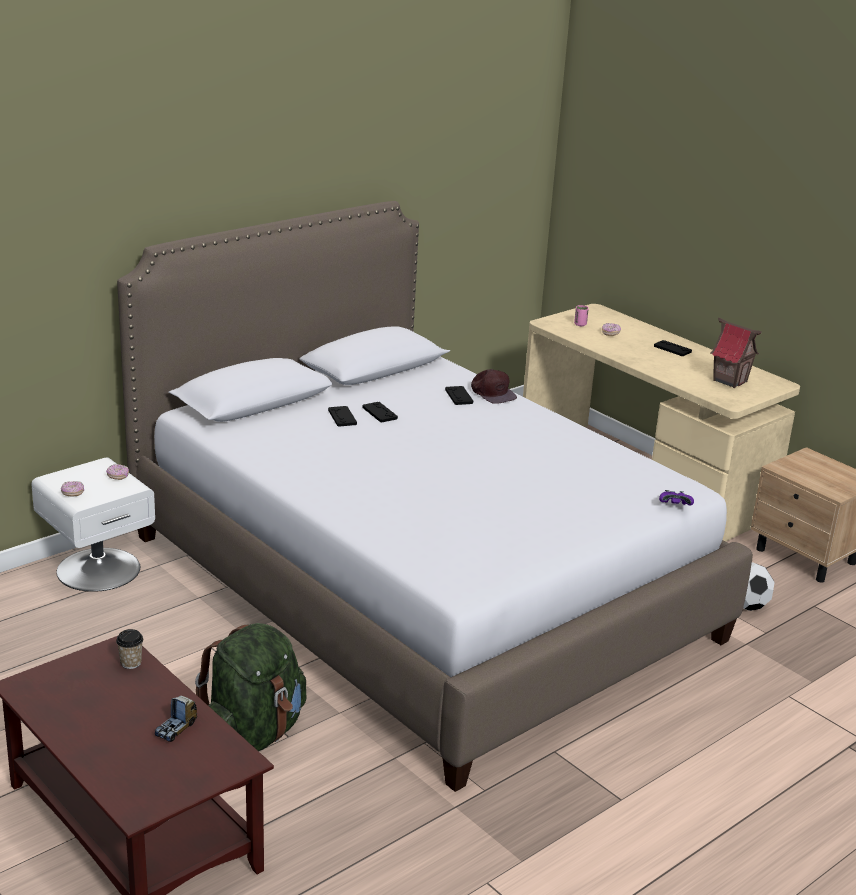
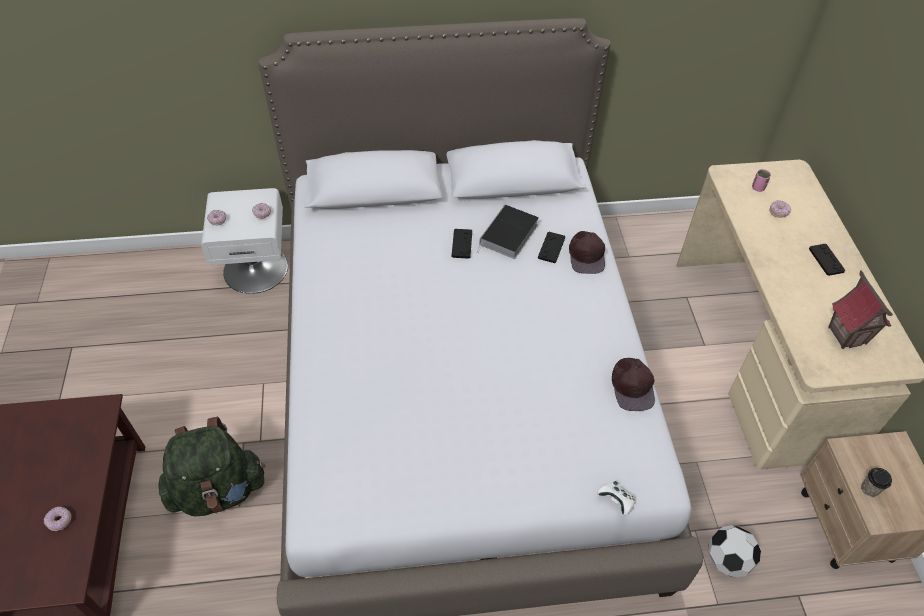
camera: 35 degrees right, 25 degrees up
(131, 663) = (94, 430): cup -> cup (869, 489)
(176, 728) = (60, 521): toy truck -> donut
(342, 417) = (426, 237): black game controller -> none
(414, 398) = (508, 236): none -> book
(614, 449) = (632, 386): none -> brown cap
(675, 506) = (616, 501): purple game controller -> white game controller

